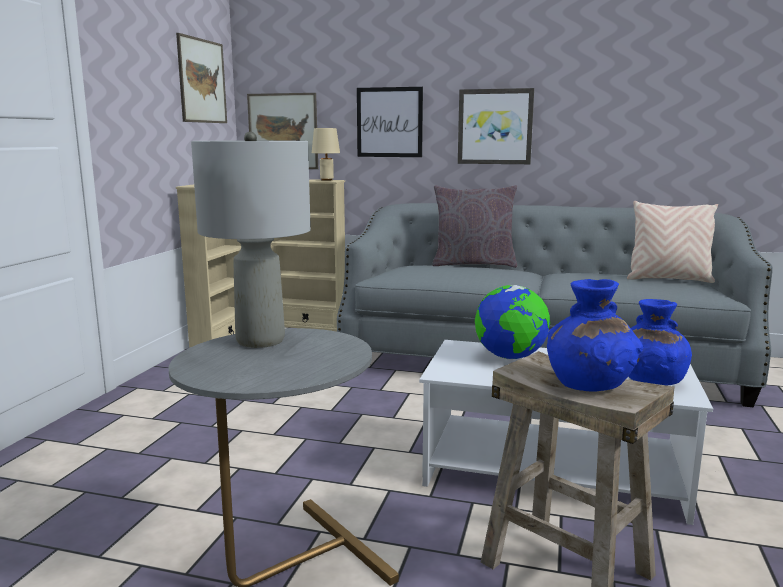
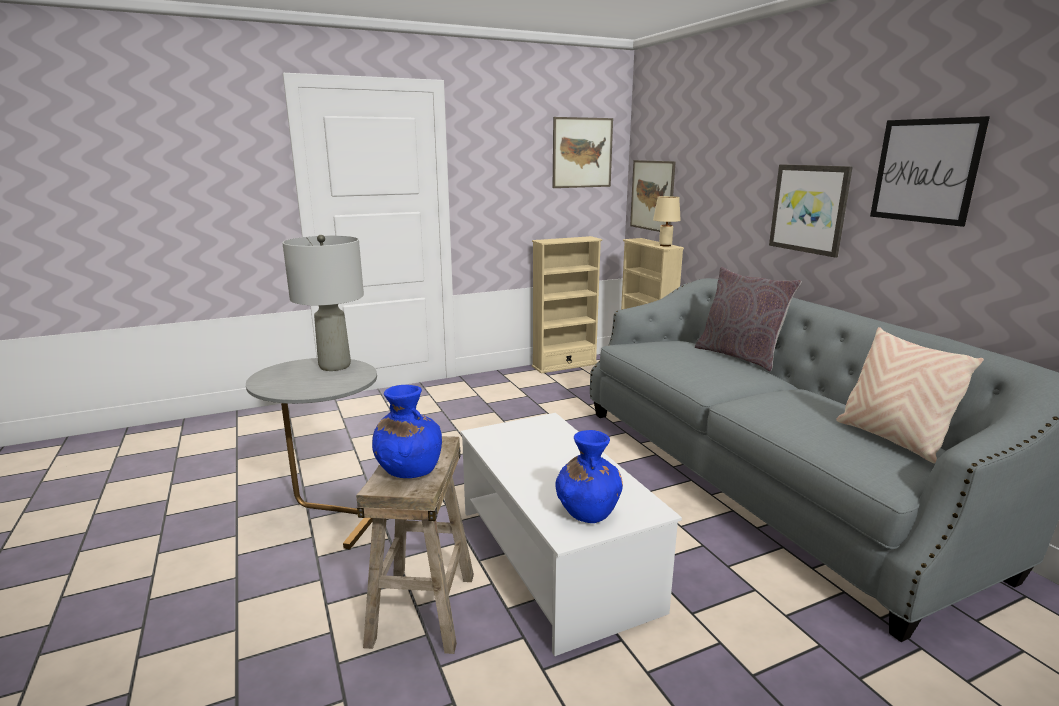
camera: 50 degrees right, 5 degrees up
(389, 122) = (722, 194): picture -> picture (925, 171)
(510, 357) = (551, 444): globe -> none

